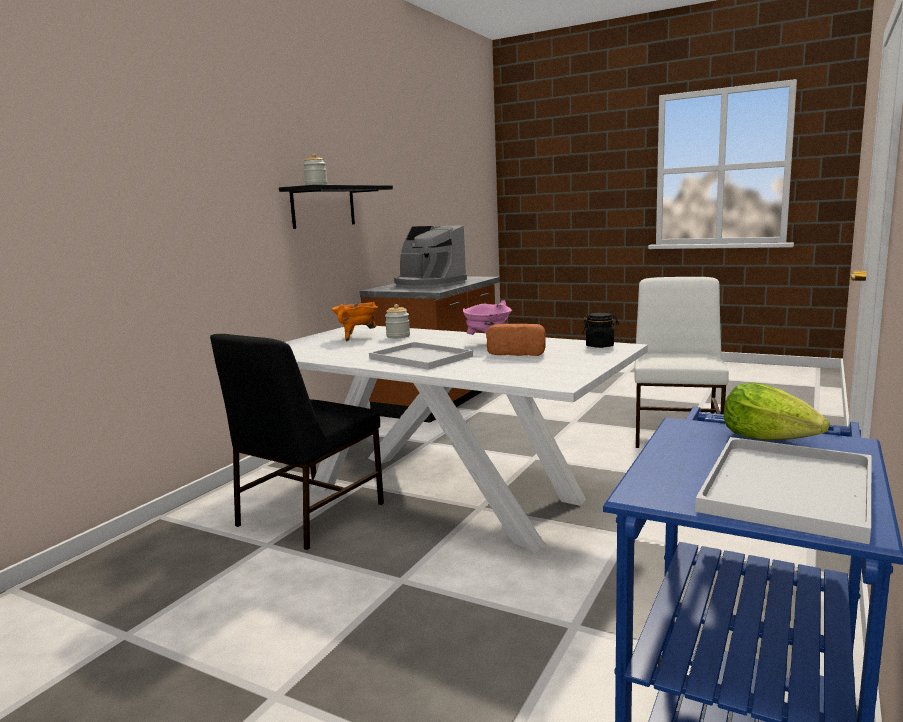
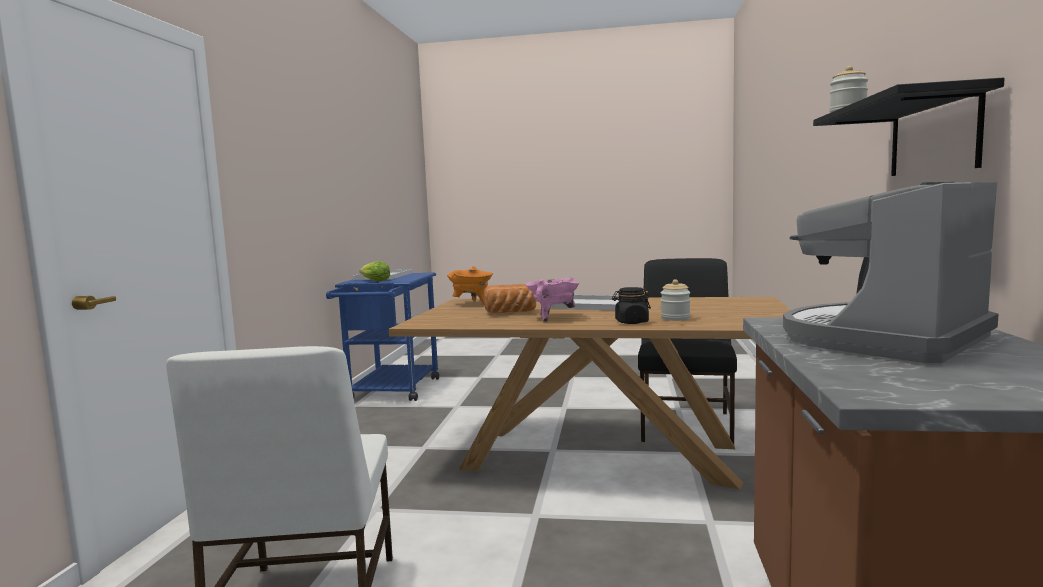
camera: 160 degrees right, 5 degrees down
(357, 337) = (722, 314): orange cooking pot -> orange cooking pot (472, 304)
(428, 285) = (883, 339): coffee machine -> coffee machine turned 60 degrees counterclockwise
(441, 494) = (600, 456): white dining table -> brown dining table
(600, 345) = (436, 323): black jar -> black jar (631, 322)

